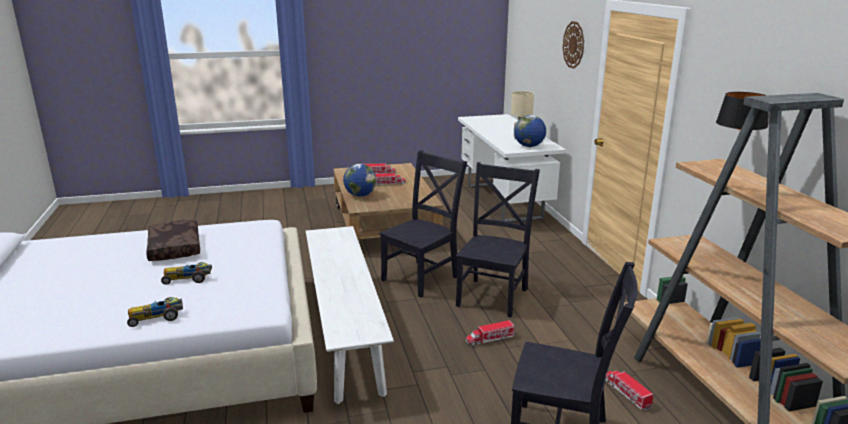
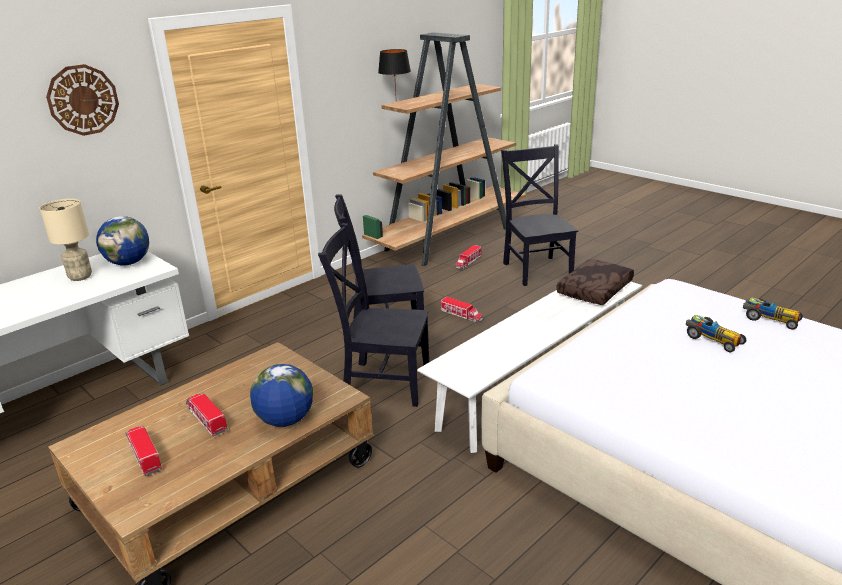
camera: 120 degrees left, 5 degrees up
(173, 248) = (692, 396): brown pillow -> brown pillow (595, 290)

